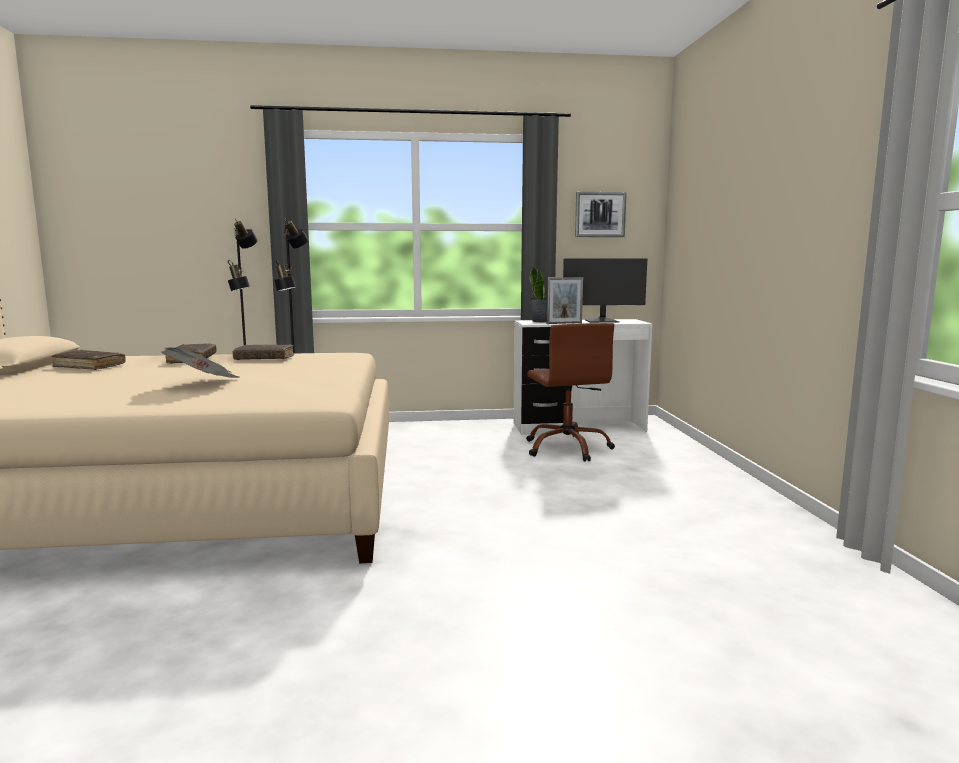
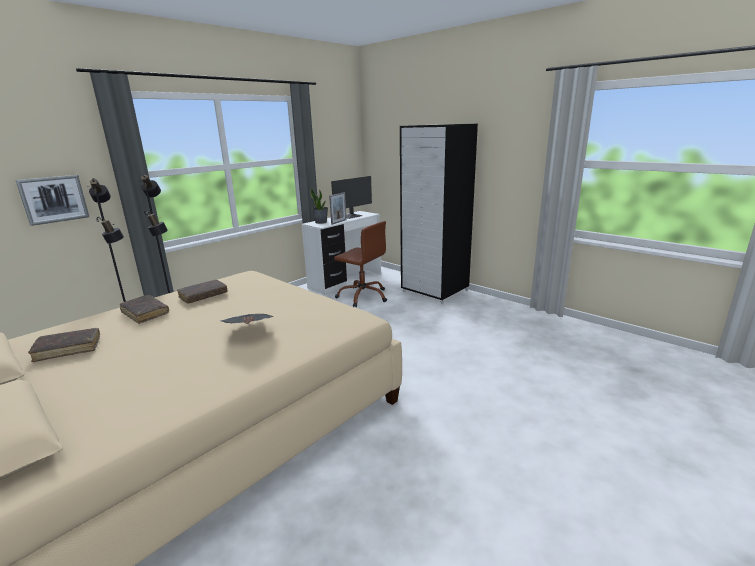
camera: 40 degrees left, 10 degrees up
(600, 214) = (332, 148): picture -> picture (54, 199)
(694, 470) = (435, 291): none -> wardrobe

